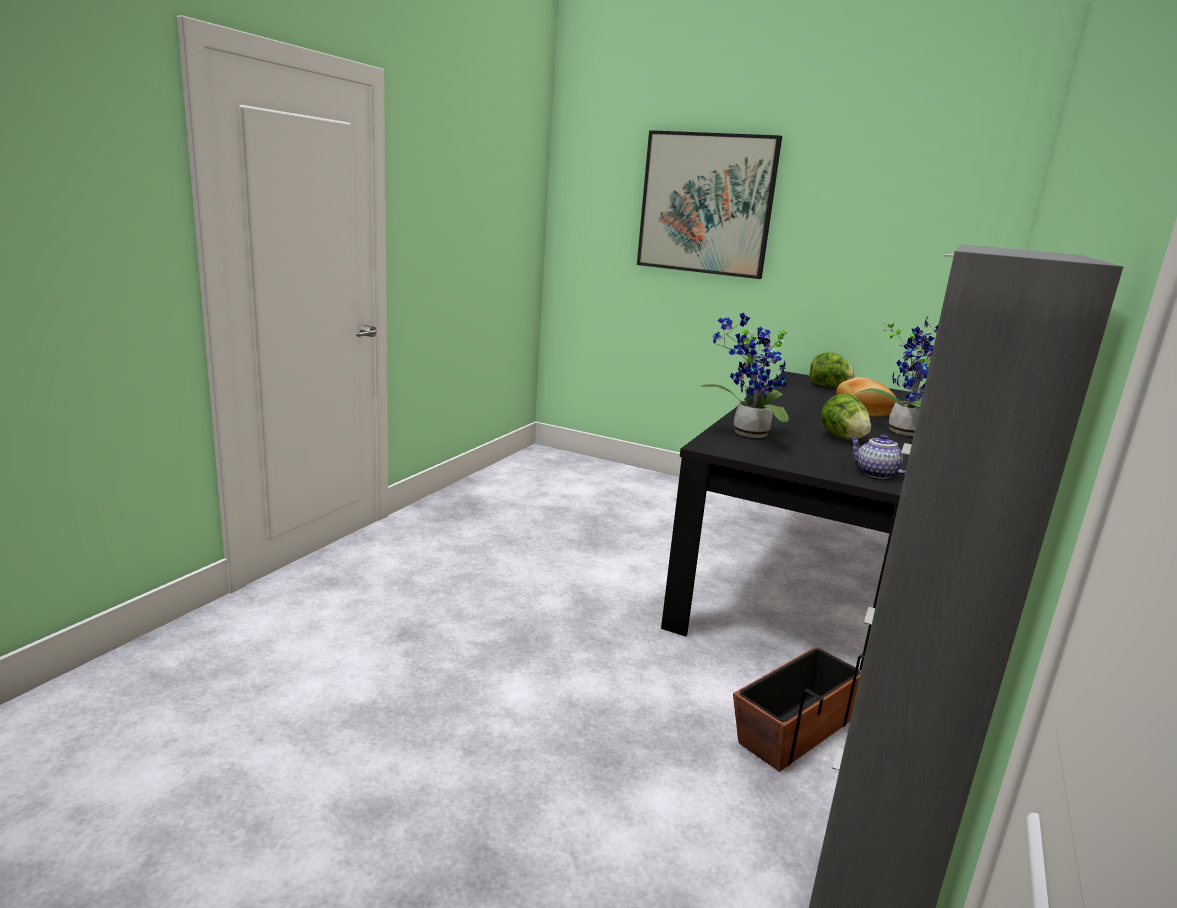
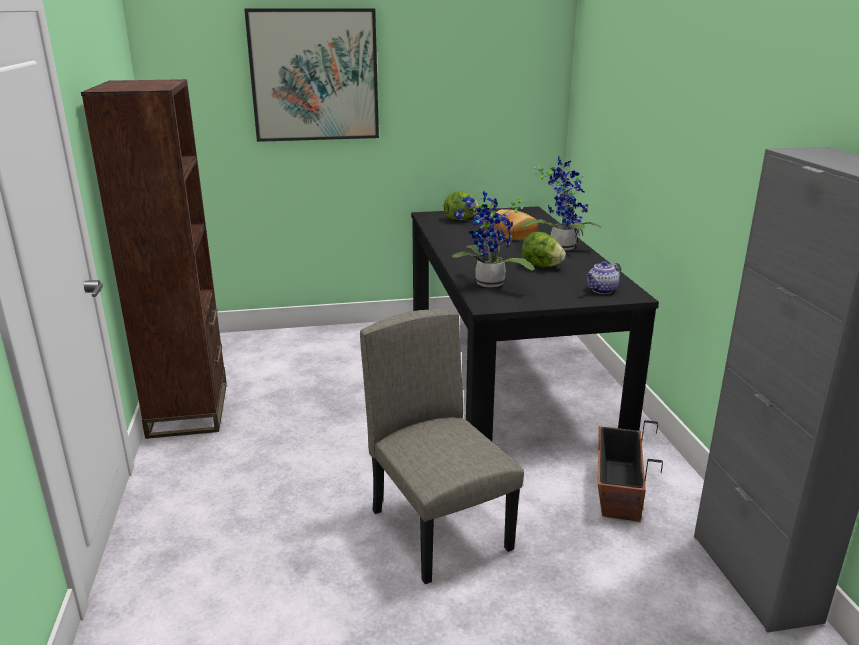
camera: 35 degrees left, 5 degrees up
(475, 494) = (189, 409): none -> brown bookcase
(554, 668) = (441, 529): none -> beige chair
(875, 473) = (601, 290): teapot -> teapot turned 45 degrees counterclockwise

